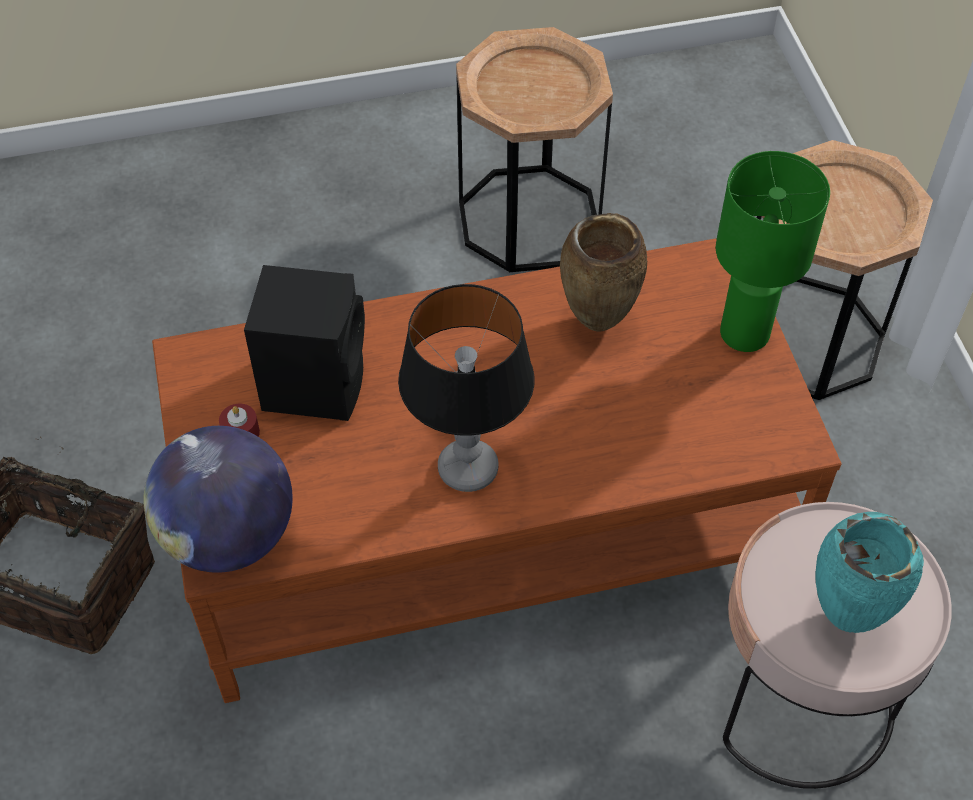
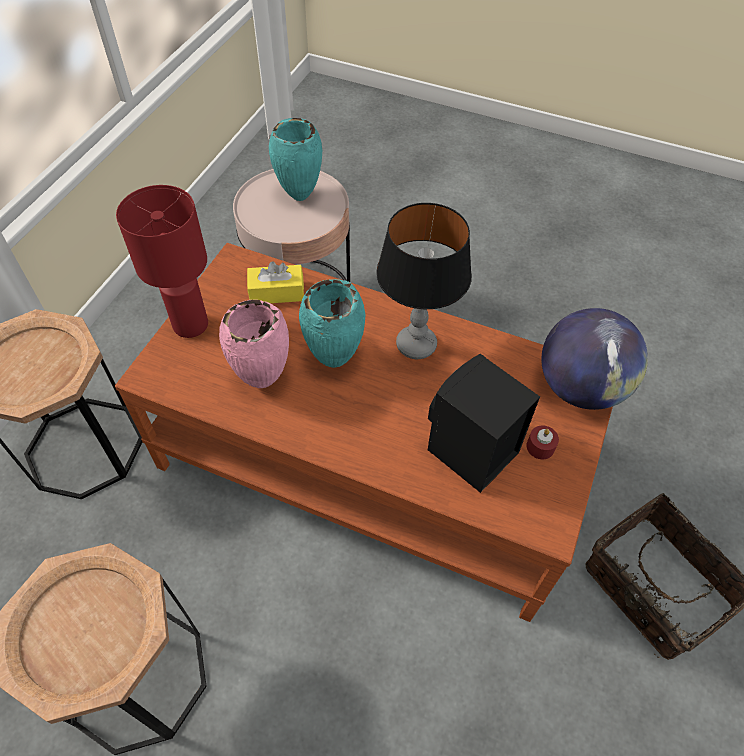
camera: 145 degrees left, 0 degrees up
(542, 390) = (335, 362): none -> turquoise vase
(596, 322) = (263, 382): brown vase -> pink vase
(698, 432) = (276, 292): none -> yellow tissue box
(743, 334) = (191, 325): green table lamp -> red table lamp

